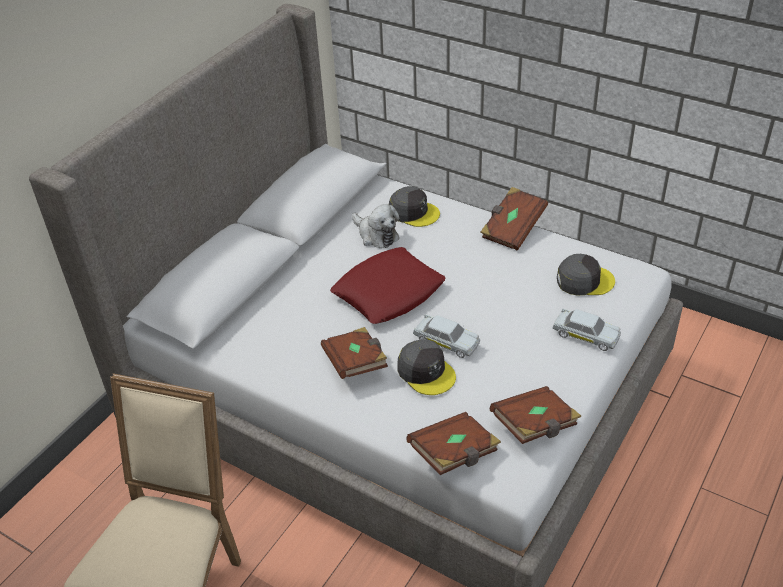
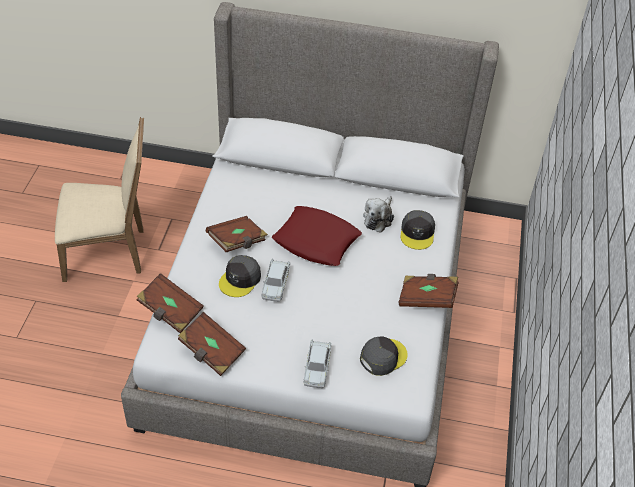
camera: 65 degrees right, 5 degrees up
(584, 280) = (383, 357): grey cap -> grey cap turned 105 degrees counterclockwise

